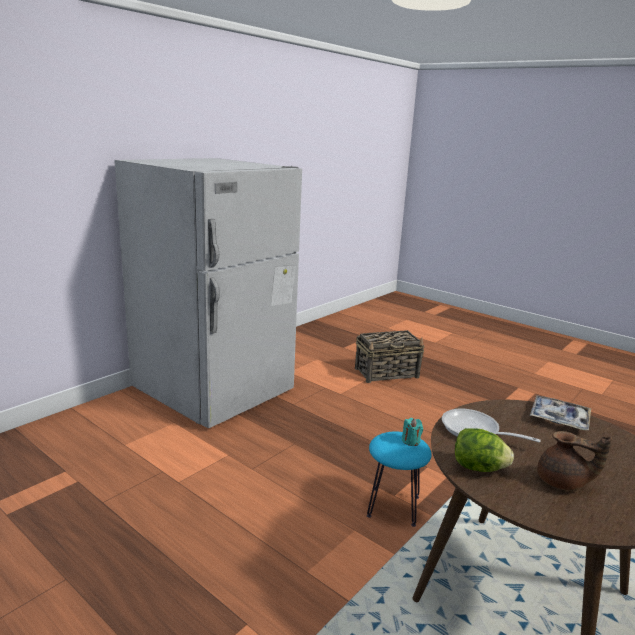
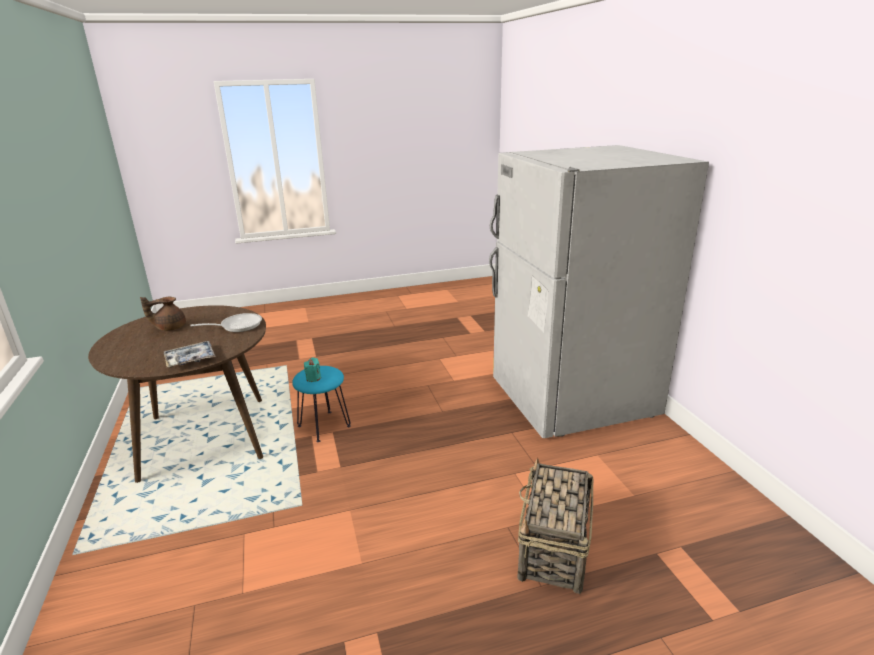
camera: 125 degrees right, 5 degrees up
(478, 468) = (218, 313): lettuce -> none

